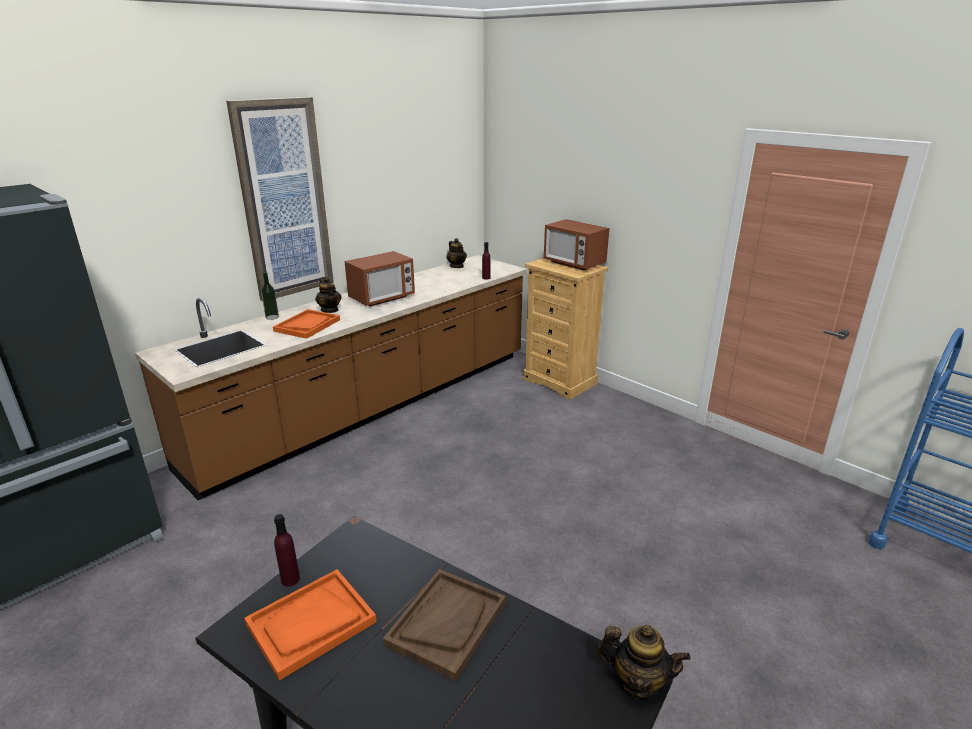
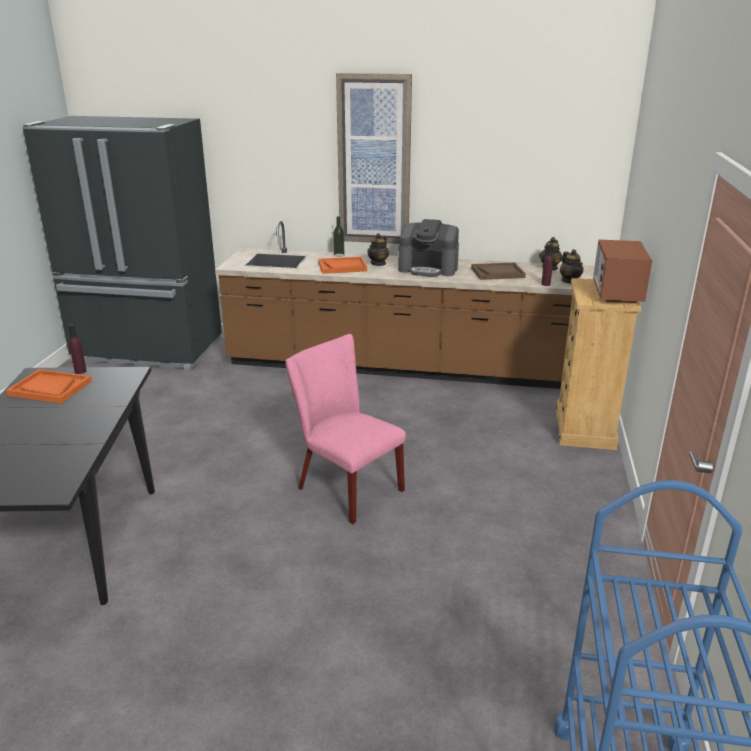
camera: 55 degrees right, 0 degrees up
(382, 298) = (428, 269): microwave -> coffee machine
(446, 623) = (72, 422): brown tray -> brown tray (497, 273)
(528, 521) = (344, 487): none -> pink chair
(638, 682) = (56, 493): teapot -> teapot (570, 281)

